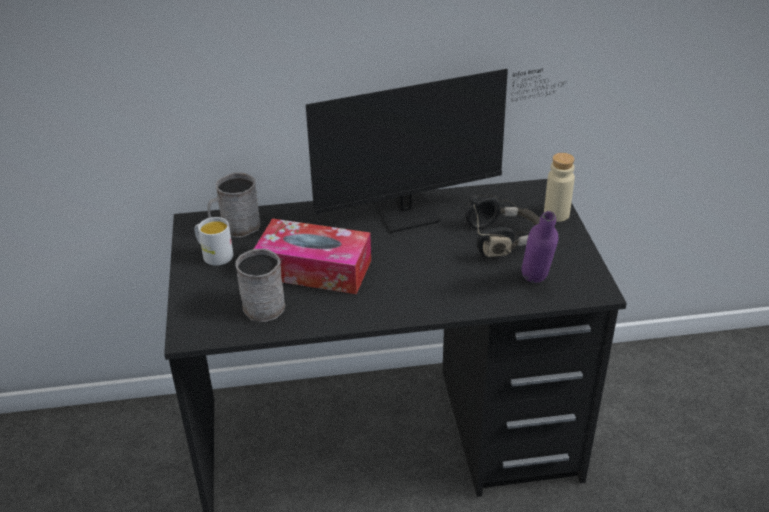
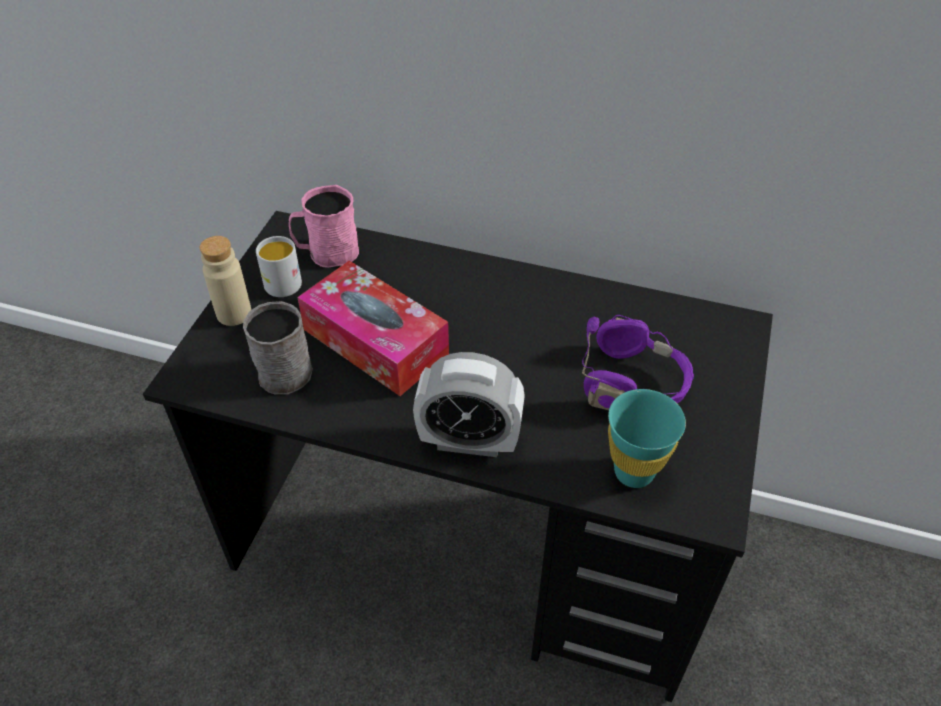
camera: 25 degrees right, 10 degrees up
(235, 228) = (327, 252): grey mug -> pink mug
(416, 212) = (550, 303): monitor -> none
(422, 303) = (469, 441): none -> alarm clock
(502, 240) = (634, 384): black headphones -> purple headphones
(536, 285) = (634, 472): purple bottle -> turquoise cup
(556, 214) = (733, 371): beige bottle -> beige bottle (234, 313)

